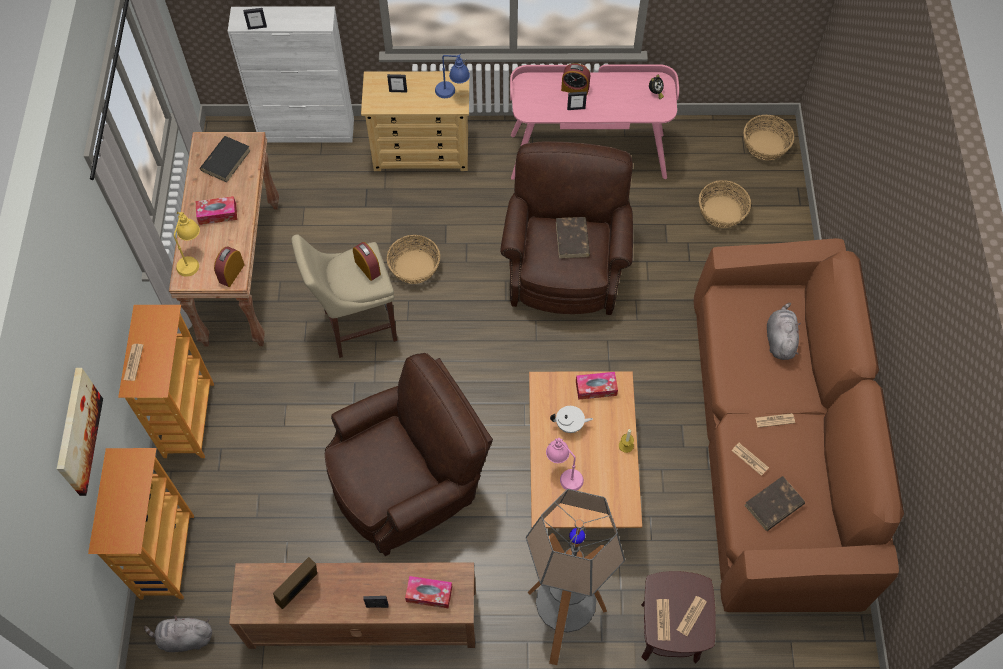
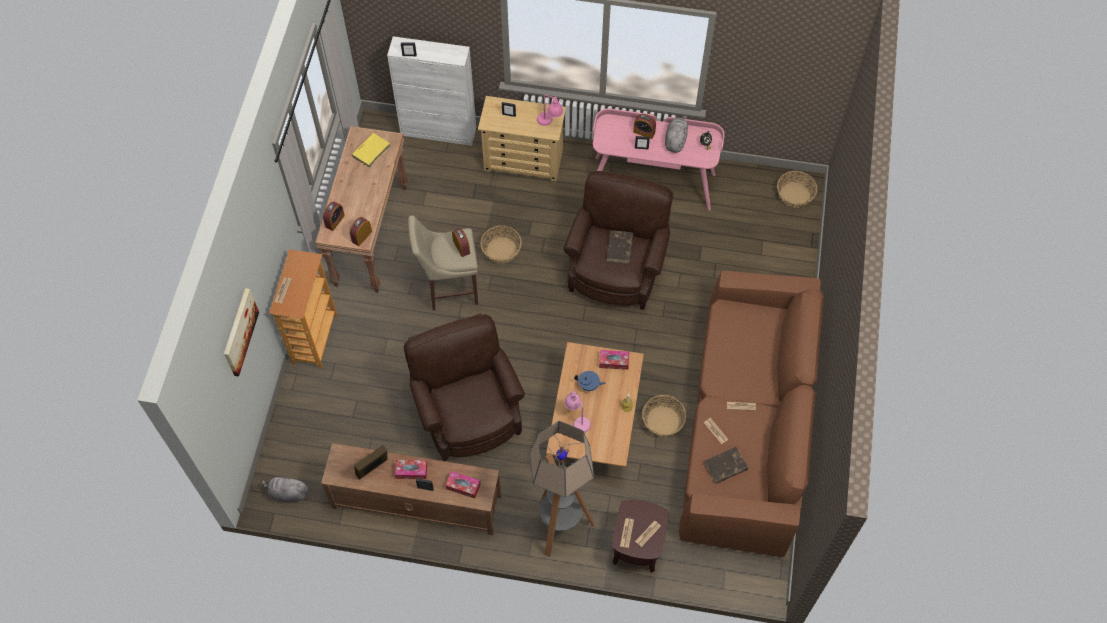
camera: 10 degrees right, 0 degrees up
(166, 556) = (283, 434): bookcase -> none
(191, 258) = (335, 221): yellow table lamp -> alarm clock
(217, 214) = (358, 191): tissue box -> tissue box (411, 471)
(226, 160) = (371, 151): black book -> yellow book
(409, 483) = (467, 411): brown armchair -> brown armchair turned 90 degrees counterclockwise
(453, 93) = (550, 122): blue table lamp -> pink table lamp
(570, 425) = (589, 385): white teapot -> blue teapot
(722, 212) = (748, 243): basket -> basket (663, 421)
(780, 339) = (759, 347): grey plush toy -> grey plush toy (675, 140)

